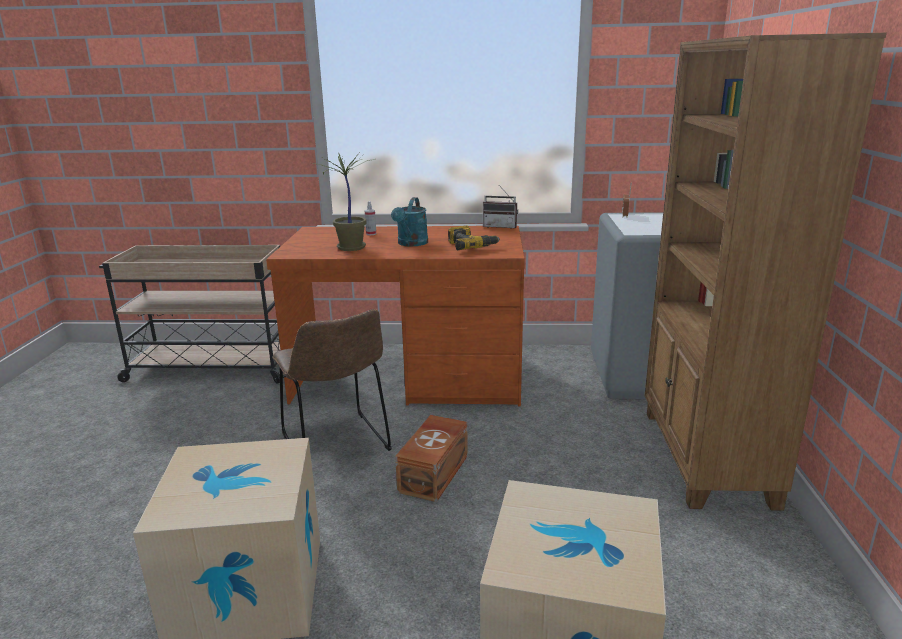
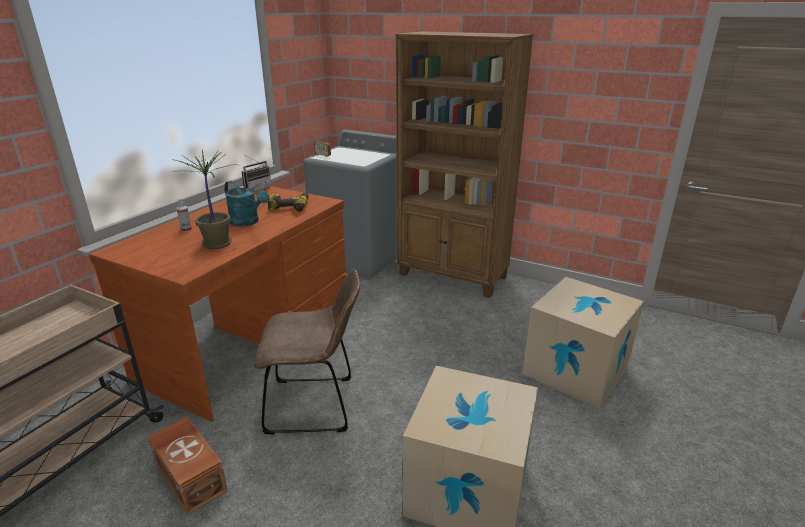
camera: 65 degrees left, 5 degrees up
(435, 473) = (394, 367): brown storage box -> brown storage box (191, 476)

